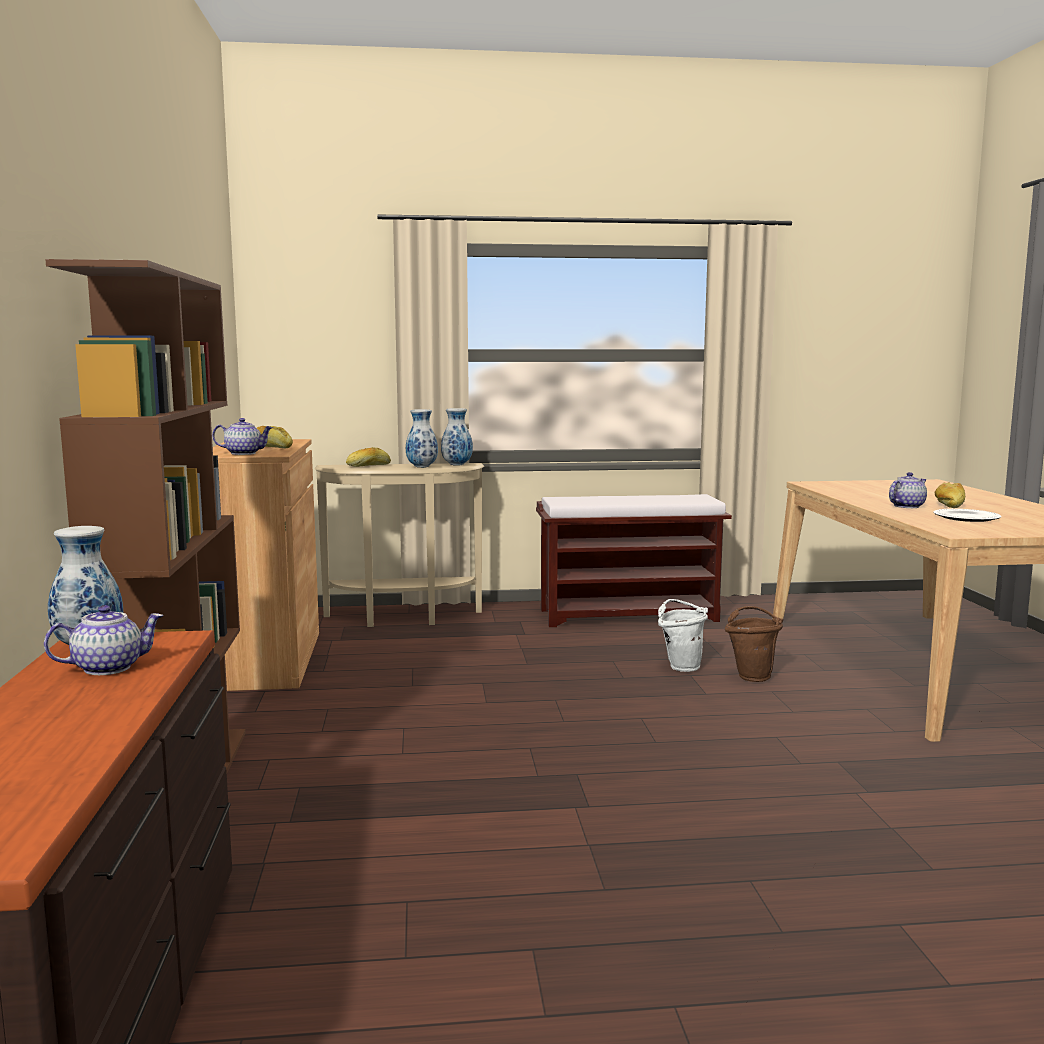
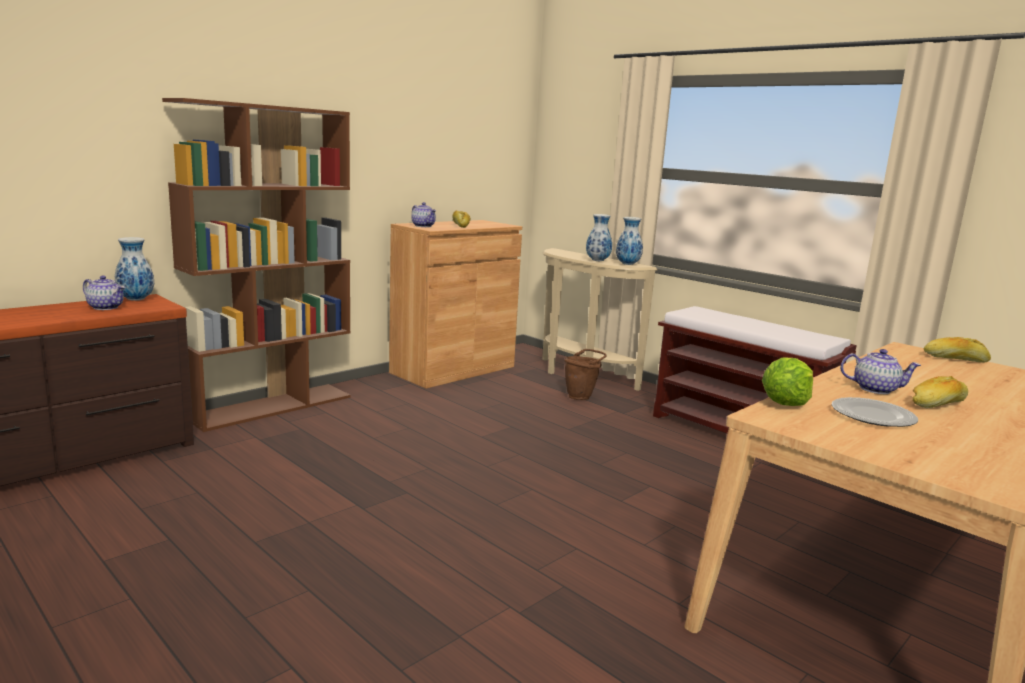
camera: 50 degrees right, 5 degrees up
(368, 466) = (574, 254): bread -> bread (955, 359)
(680, 666) = (662, 478): white bucket -> none
(752, 676) = (696, 510): brown bucket -> brown bucket (581, 396)
(927, 524) = (785, 403): none -> lettuce

